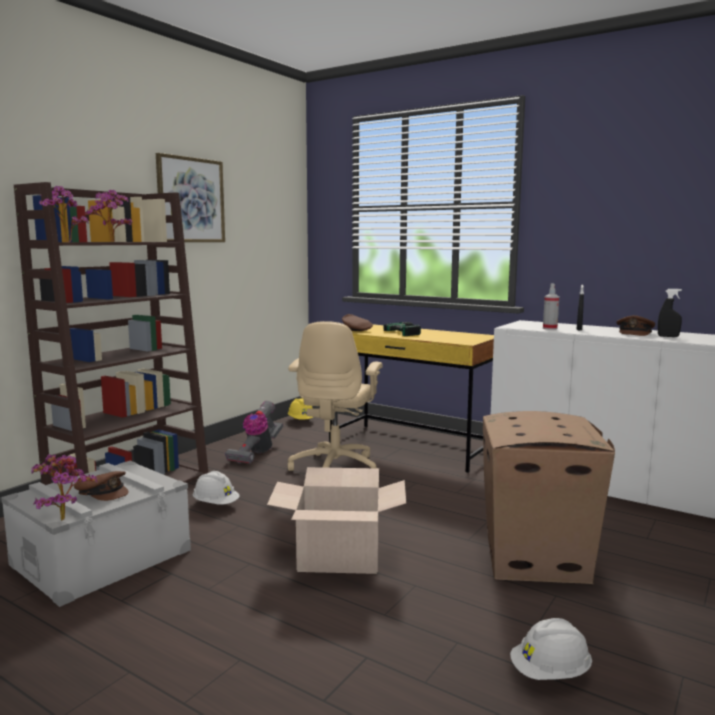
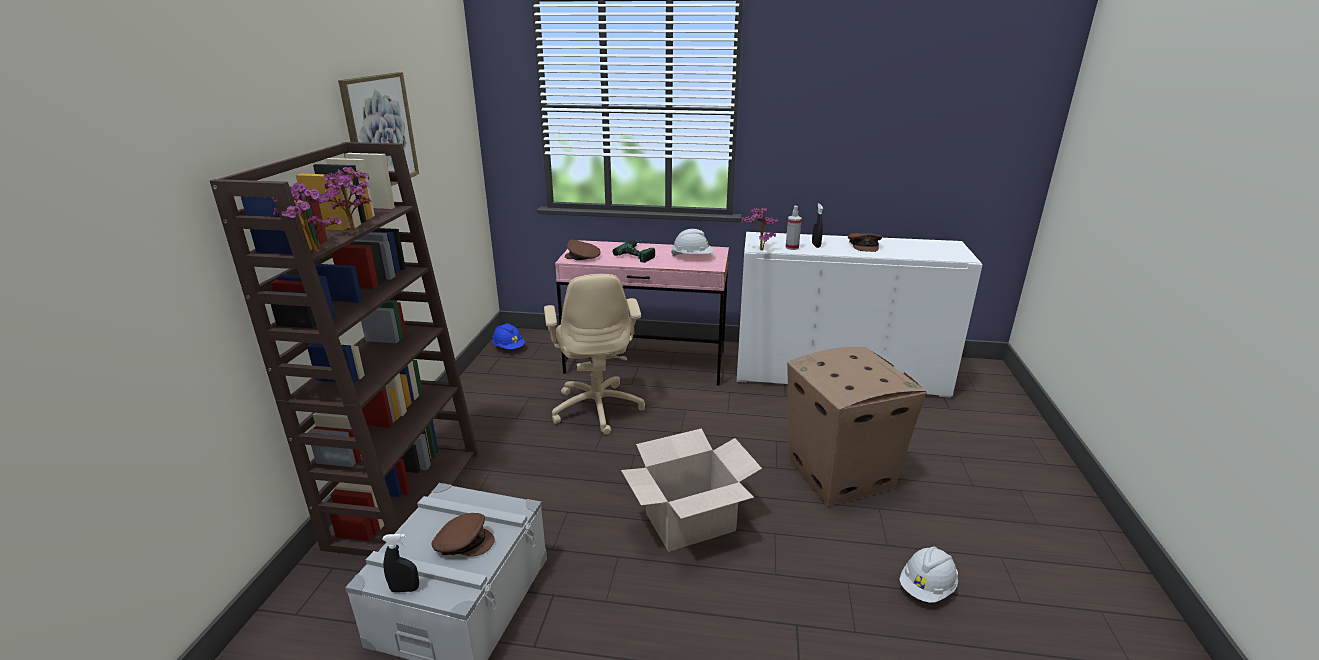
camera: 25 degrees left, 15 degrees up
(62, 518) = (460, 596): potted plant -> potted plant (758, 249)
(216, 504) = (519, 490): white hard hat -> white hard hat (692, 257)
(257, 453) = (501, 406): vacuum cleaner -> none
(301, 420) = (509, 347): yellow hard hat -> blue hard hat
(411, 447) = (646, 363): yellow desk -> pink desk
(668, 336) = (894, 249): black spray bottle -> black spray bottle (405, 589)

